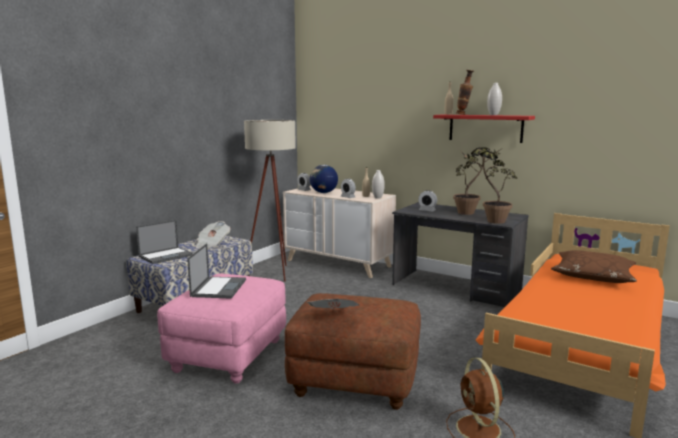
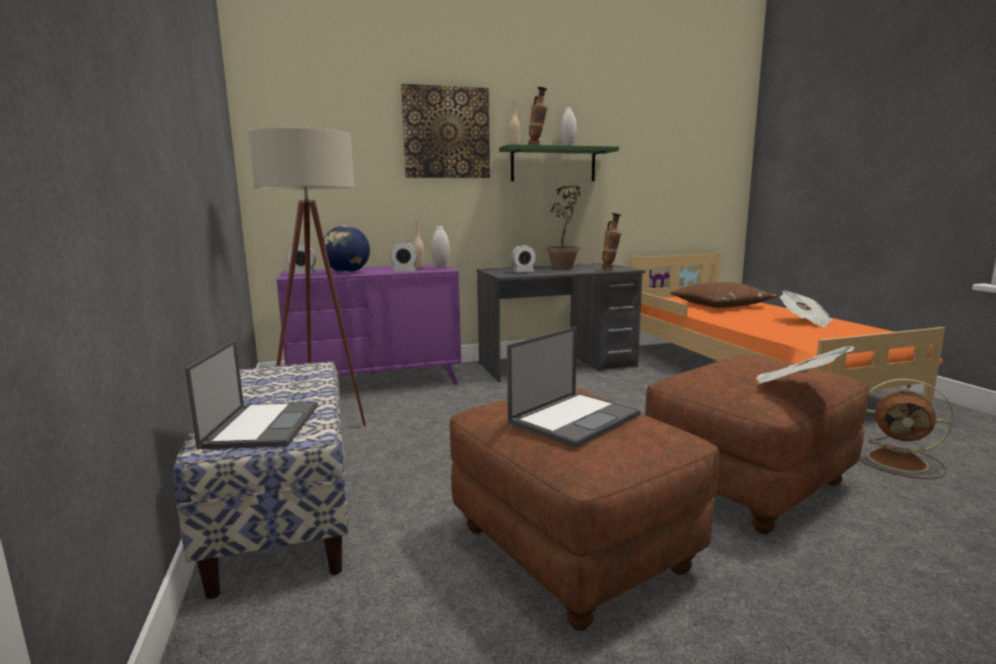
camera: 50 degrees left, 0 degrees up
(212, 244) = (290, 384): newspaper -> newspaper (805, 322)
(219, 287) = (575, 418): laptop -> laptop turned 90 degrees clockwise
(228, 355) = (570, 548): pink ottoman -> brown ottoman
(338, 263) = (376, 382): beige dresser -> purple dresser
(405, 104) = (446, 133): none -> picture
(485, 128) = (553, 164): red shelf -> green shelf
(489, 221) = (610, 270): potted plant -> vase

